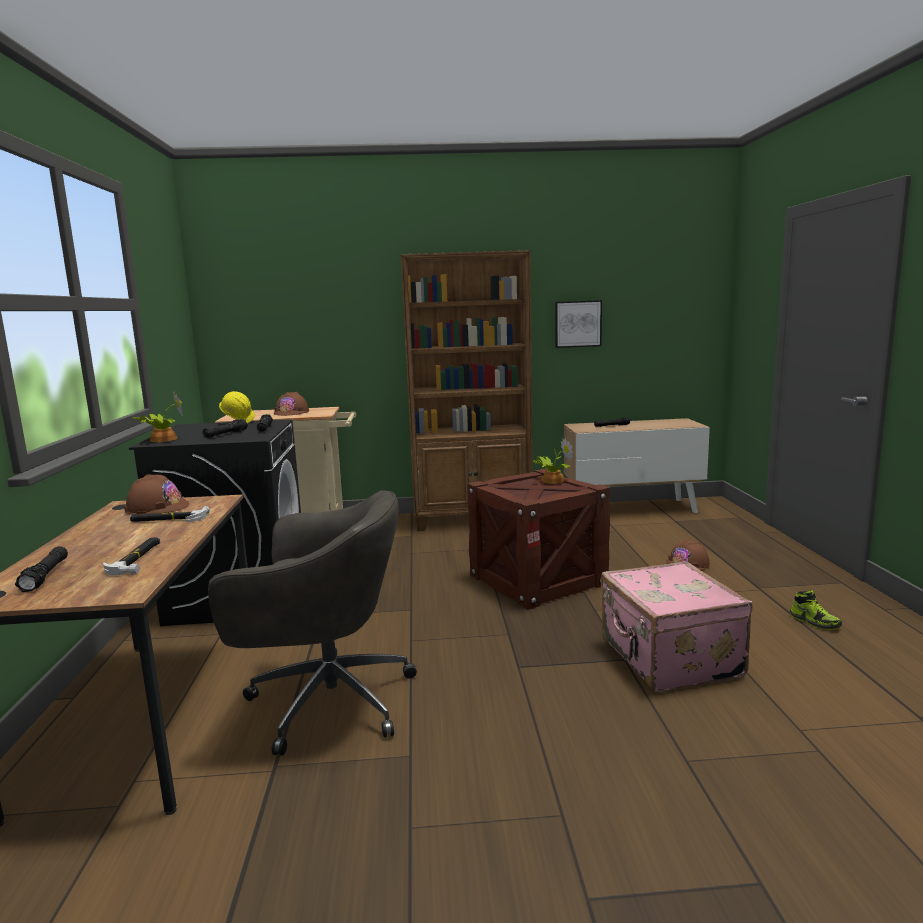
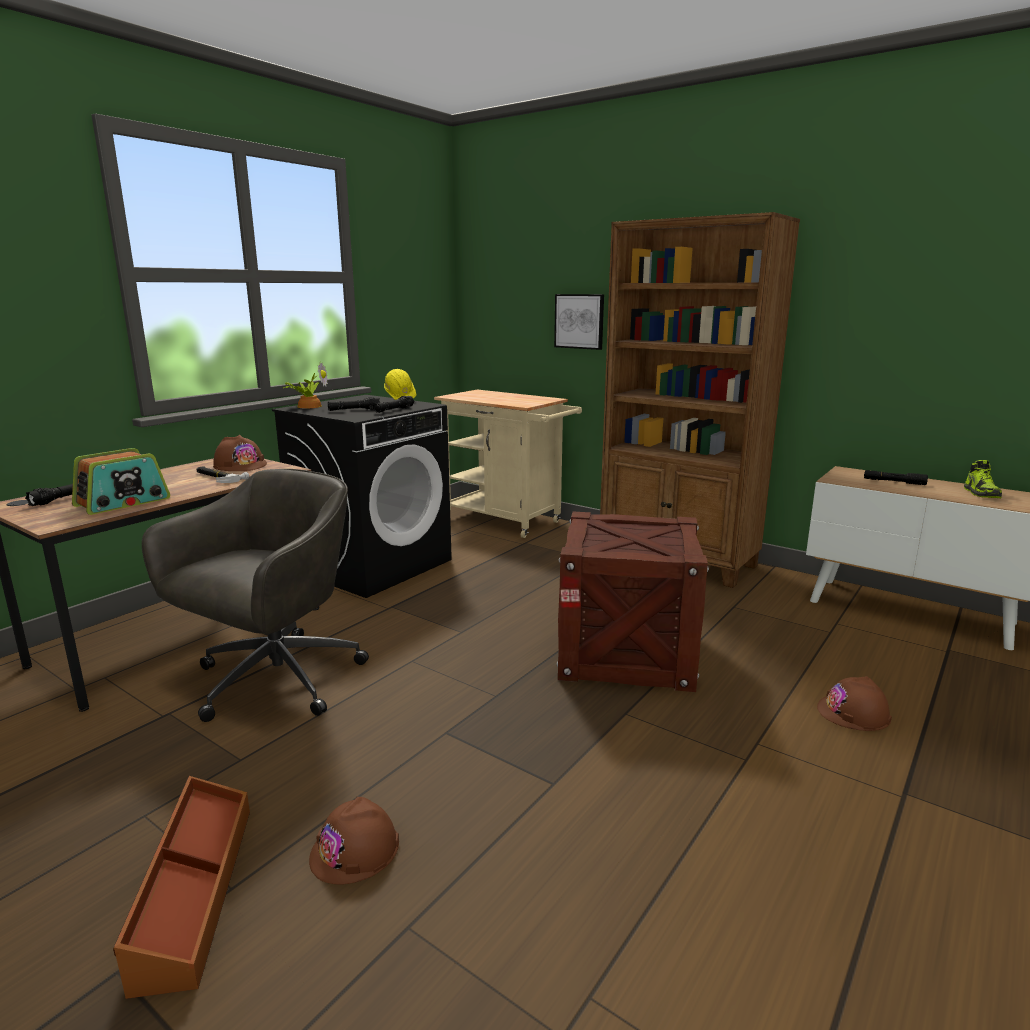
camera: 40 degrees right, 5 degrees up
(137, 559) = (123, 502): hammer -> radio
(291, 412) = (510, 398): brown hard hat -> brown hard hat (355, 850)
(326, 701) = (274, 681): grey office chair -> grey office chair turned 105 degrees counterclockwise
(543, 833) = (193, 891): none -> brown storage box
(551, 480) = (668, 534): potted plant -> none
(578, 324) = (880, 323): picture -> picture (579, 321)
(668, 659) = (598, 812): pink suitcase -> none
(814, 622) = (904, 886): shoe -> shoe (981, 493)

